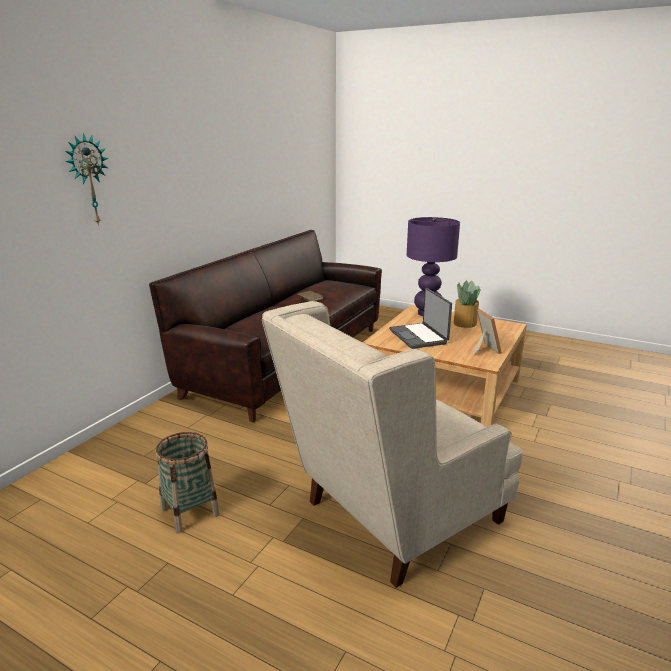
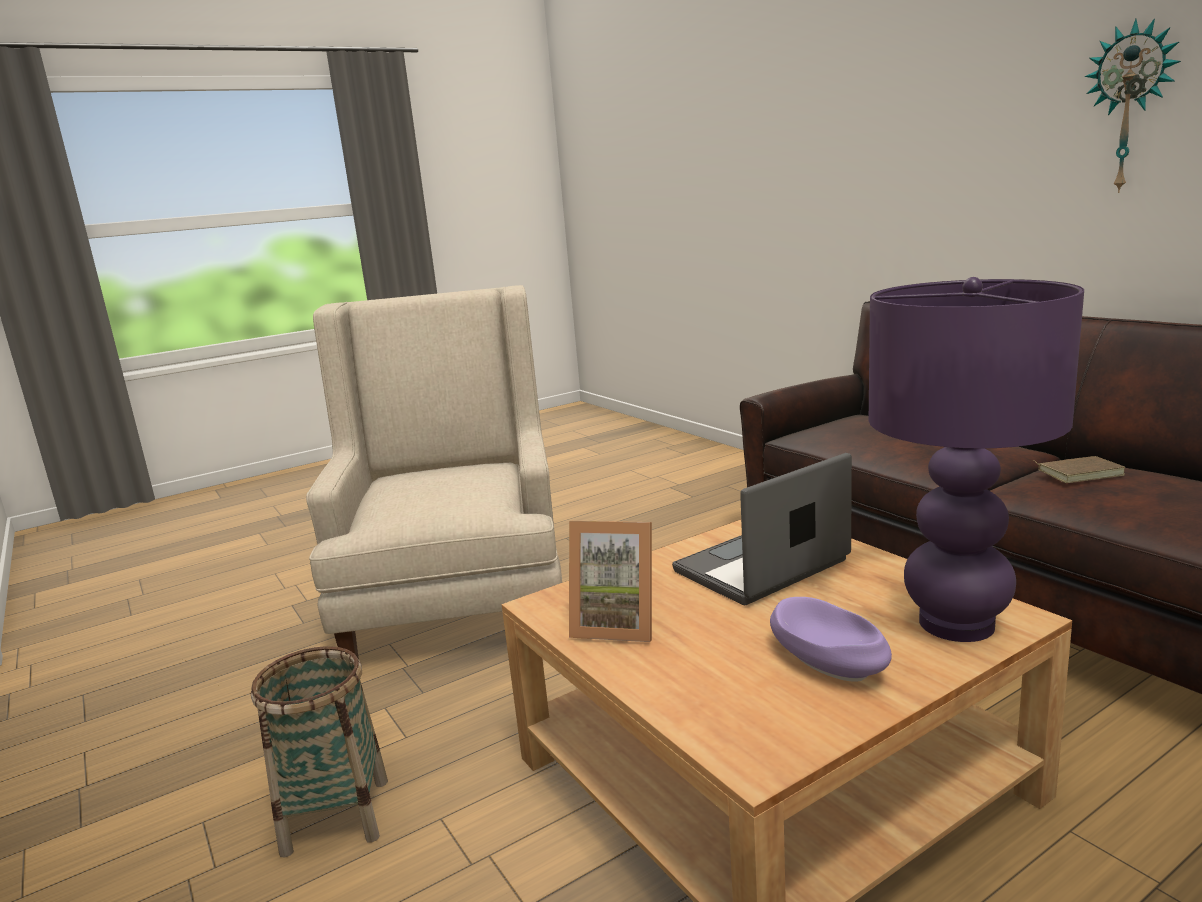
camera: 120 degrees right, 5 degrees down
(88, 180) = (830, 140): wall clock -> wall clock (1130, 108)
(190, 512) = (598, 504): basket -> basket (336, 816)
(419, 336) = (763, 568): laptop -> laptop turned 45 degrees counterclockwise
(464, 323) = (828, 661): potted plant -> purple bowl

